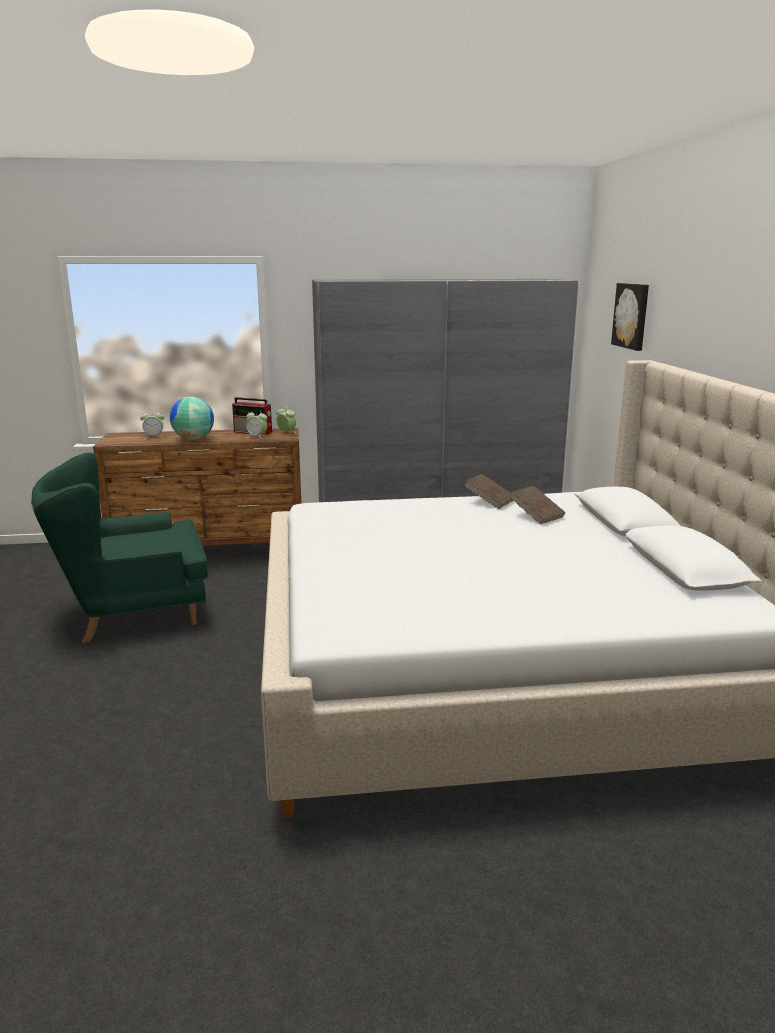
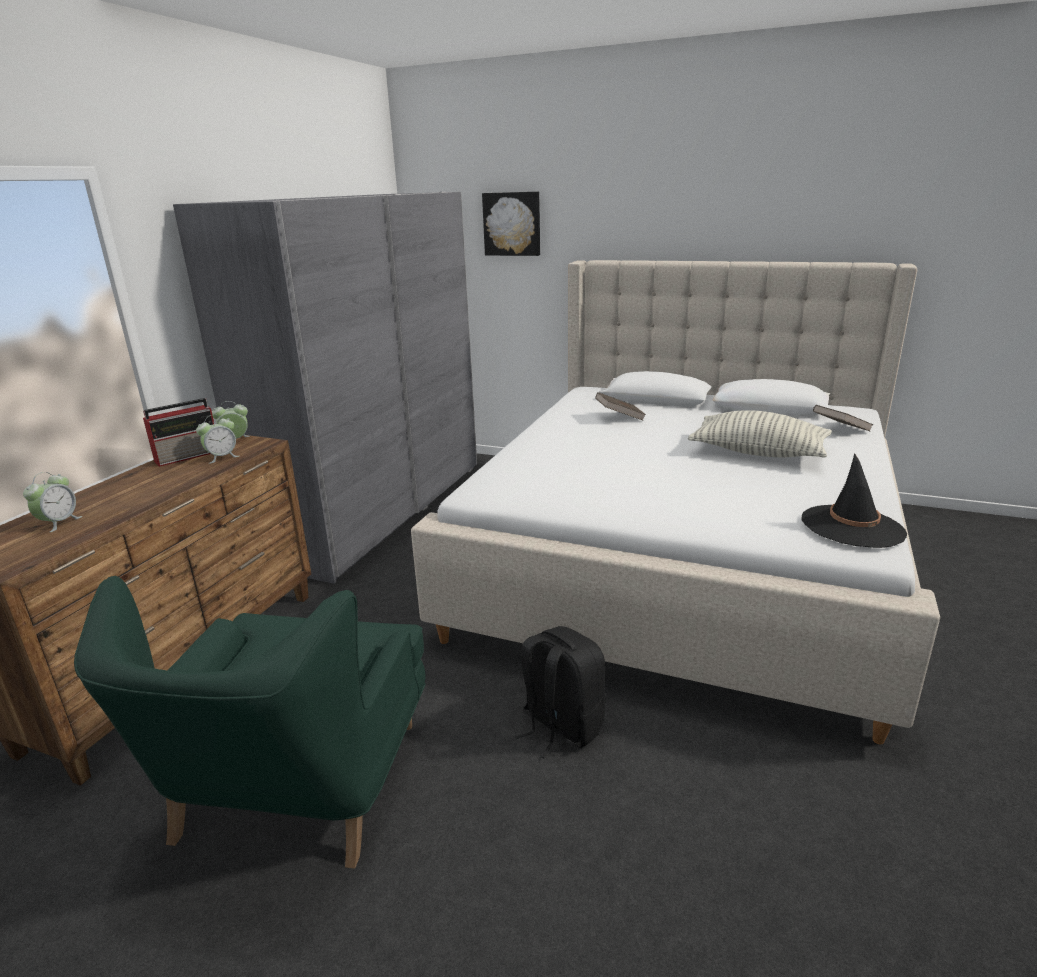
camera: 60 degrees left, 5 degrees up
(193, 439) = (141, 496): globe -> none
(222, 670) = (560, 726): none -> black backpack
(367, 625) = (852, 527): none -> black hat
(489, 502) = (562, 423): brown book -> brown book (840, 430)
(516, 575) = (758, 453): none -> pillow

